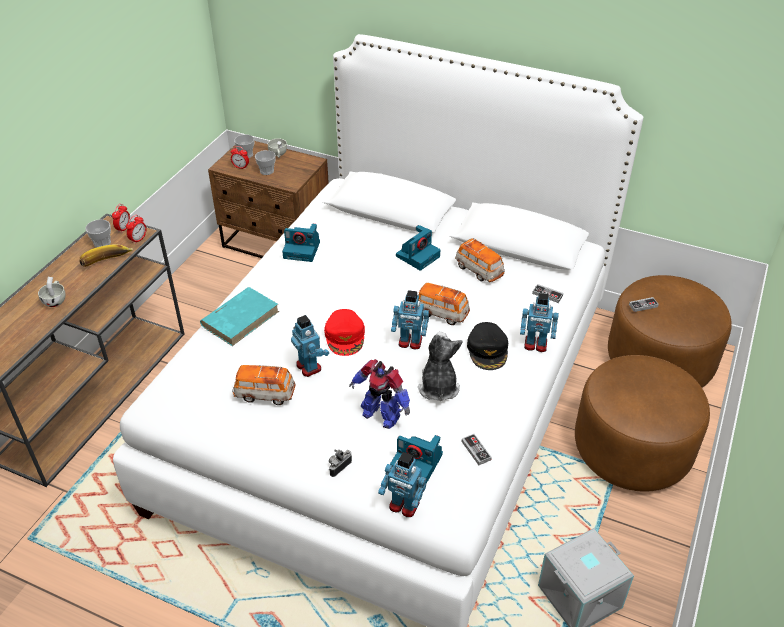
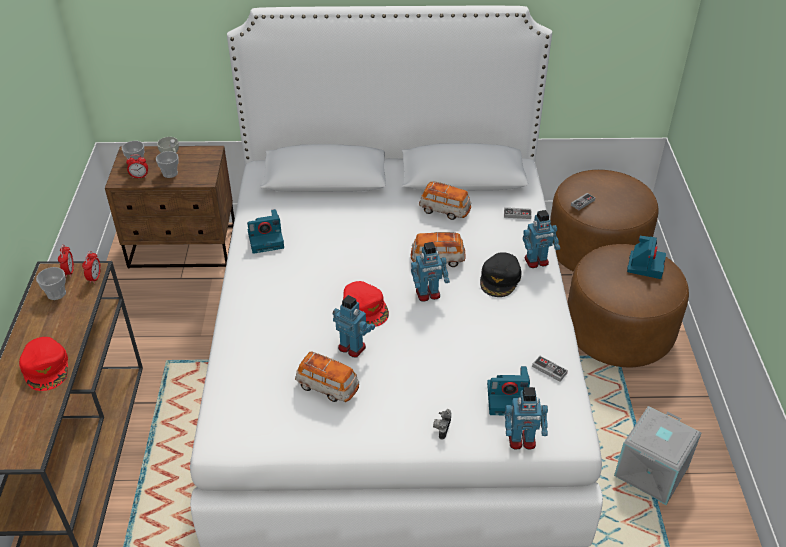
camera: 25 degrees left, 0 degrees up
(55, 300) = (46, 367): white cup -> red cap
(107, 263) = (77, 311): banana -> none
(241, 318) = (251, 324): turquoise book -> none
(264, 394) = (327, 387): toy car -> toy car turned 135 degrees counterclockwise
(381, 415) = (447, 368): toy robot -> none
(418, 256) = (381, 213): camera -> camera (645, 265)
(438, 387) = (480, 326): plush toy -> none
(488, 350) = (500, 279): black cap -> black cap turned 45 degrees clockwise

